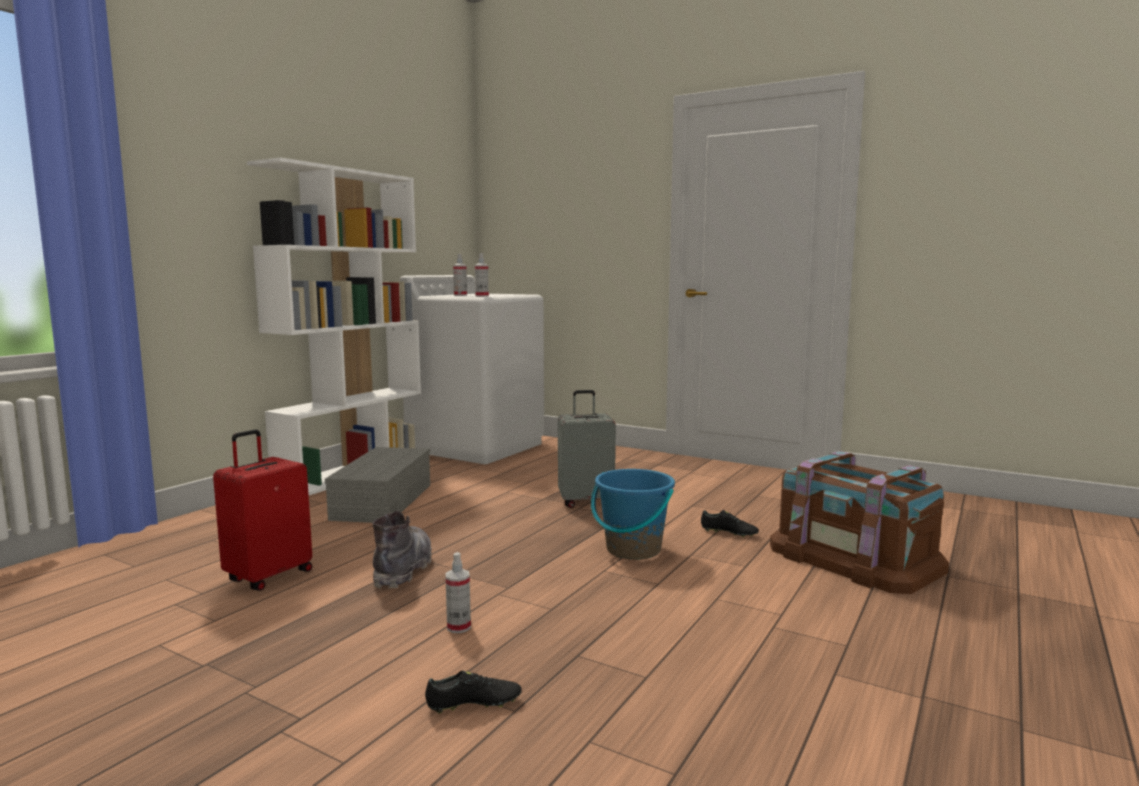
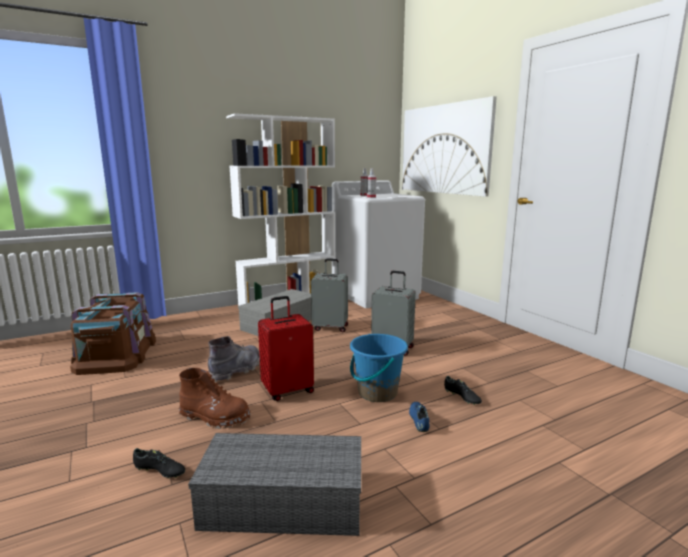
camera: 30 degrees right, 5 degrees up
(268, 576) = (174, 358): red suitcase -> red suitcase (287, 390)
(458, 627) = (215, 417): spray bottle -> brown boot
(469, 494) = (330, 327): none -> grey suitcase
(559, 229) = (444, 149): none -> picture
(681, 681) = (280, 504): none -> grey storage box
(716, 564) = (419, 421): none -> blue shoe
(853, 558) = (538, 448): brown storage box -> brown storage box (116, 353)

